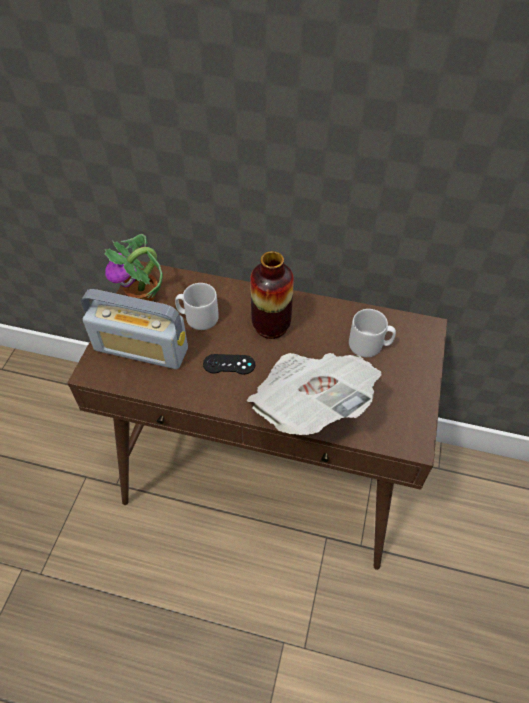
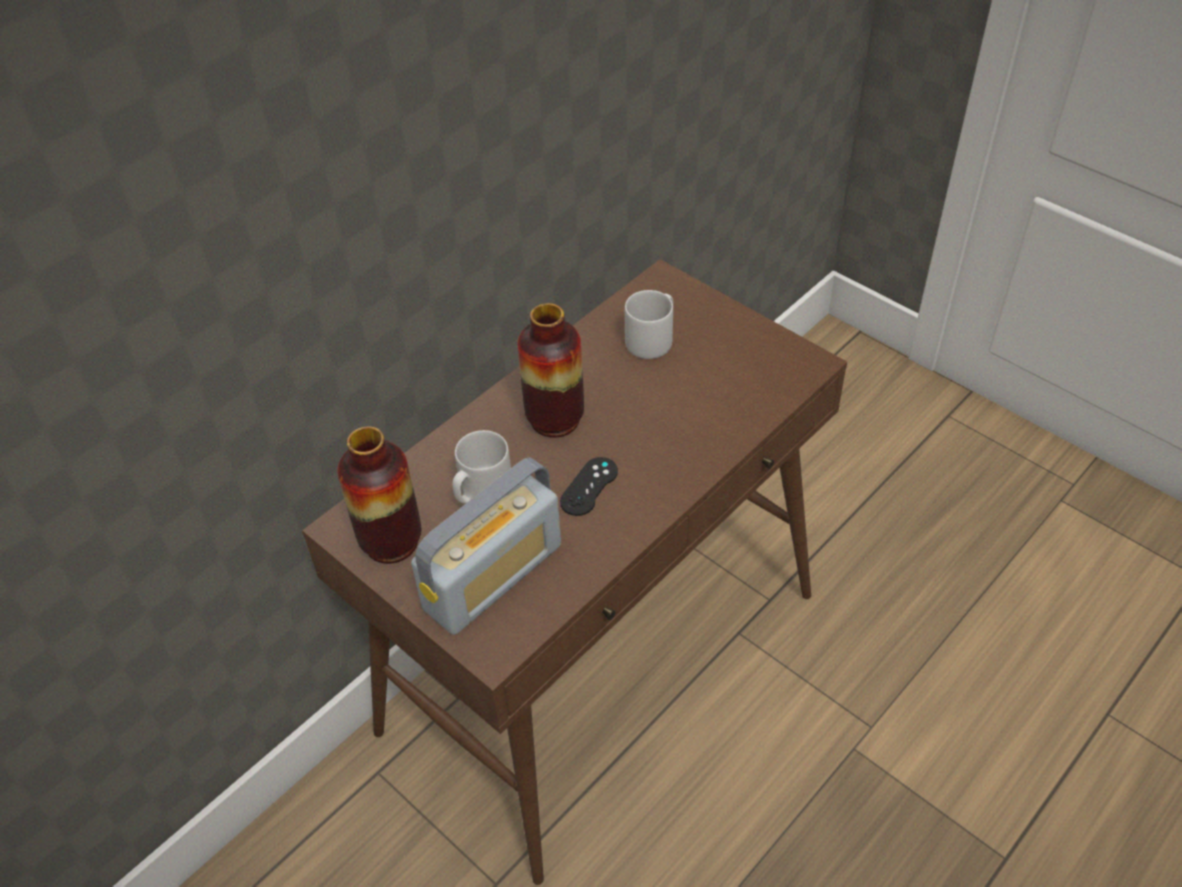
camera: 60 degrees left, 5 degrees down
(143, 296) = (391, 542): potted plant -> vase
(309, 404) = (703, 431): newspaper -> none

